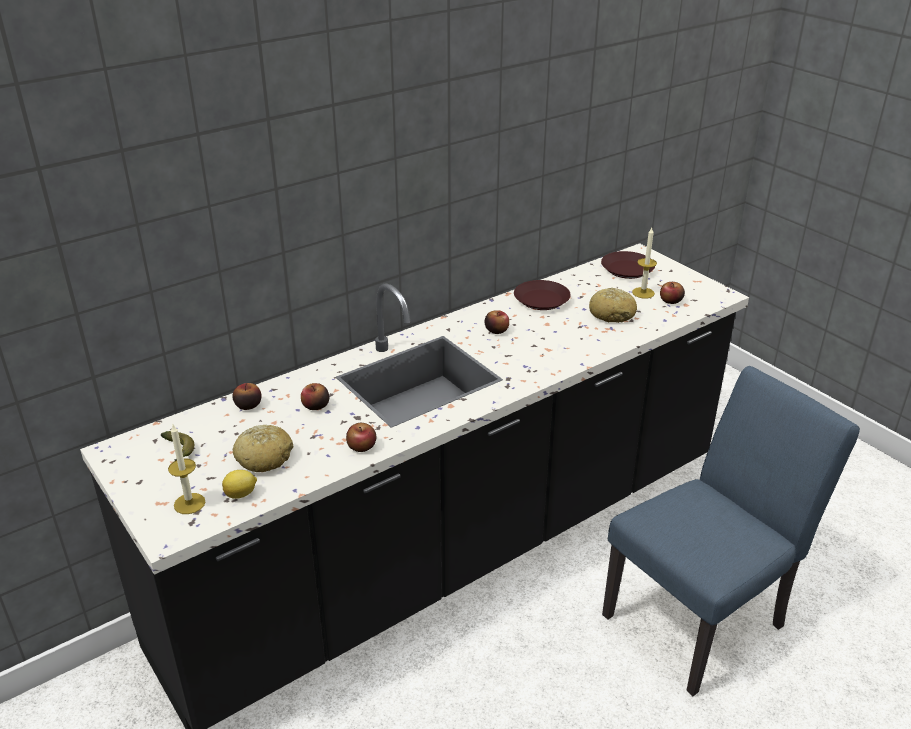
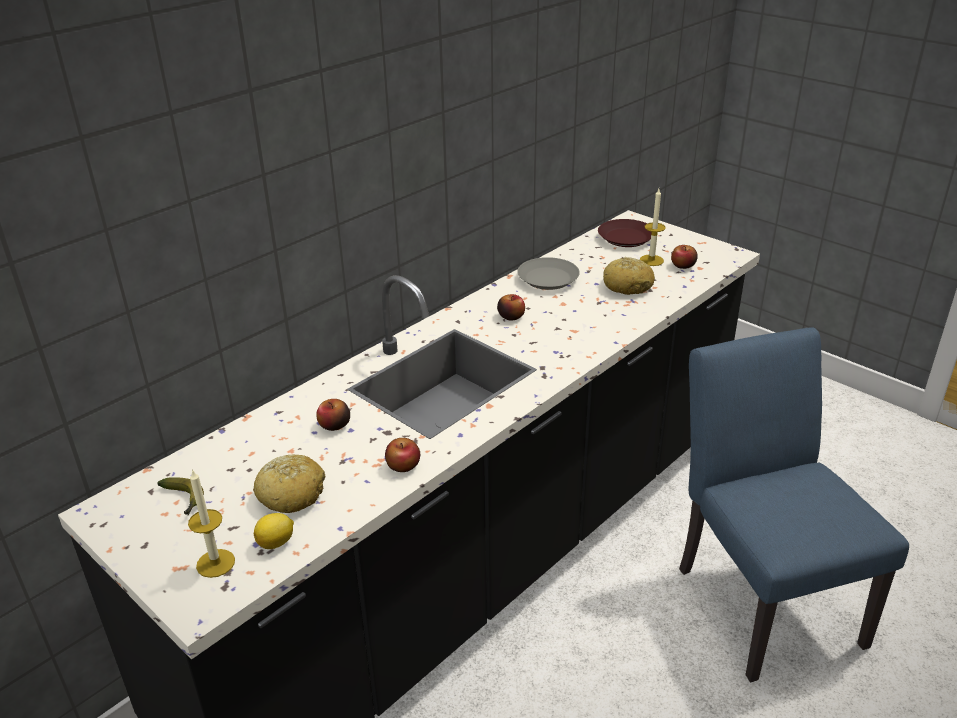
camera: 10 degrees left, 0 degrees up
(248, 405) = (254, 434): apple -> none
(541, 300) = (548, 279): brown plate -> grey plate
(703, 615) = (761, 595): blue chair -> blue chair turned 60 degrees counterclockwise

